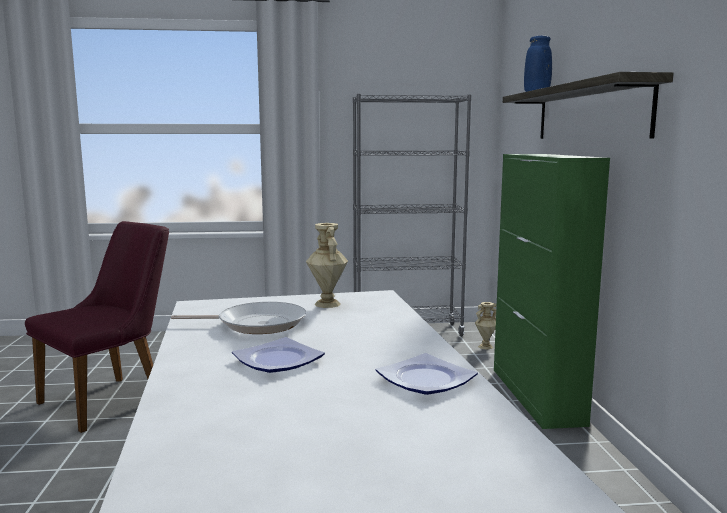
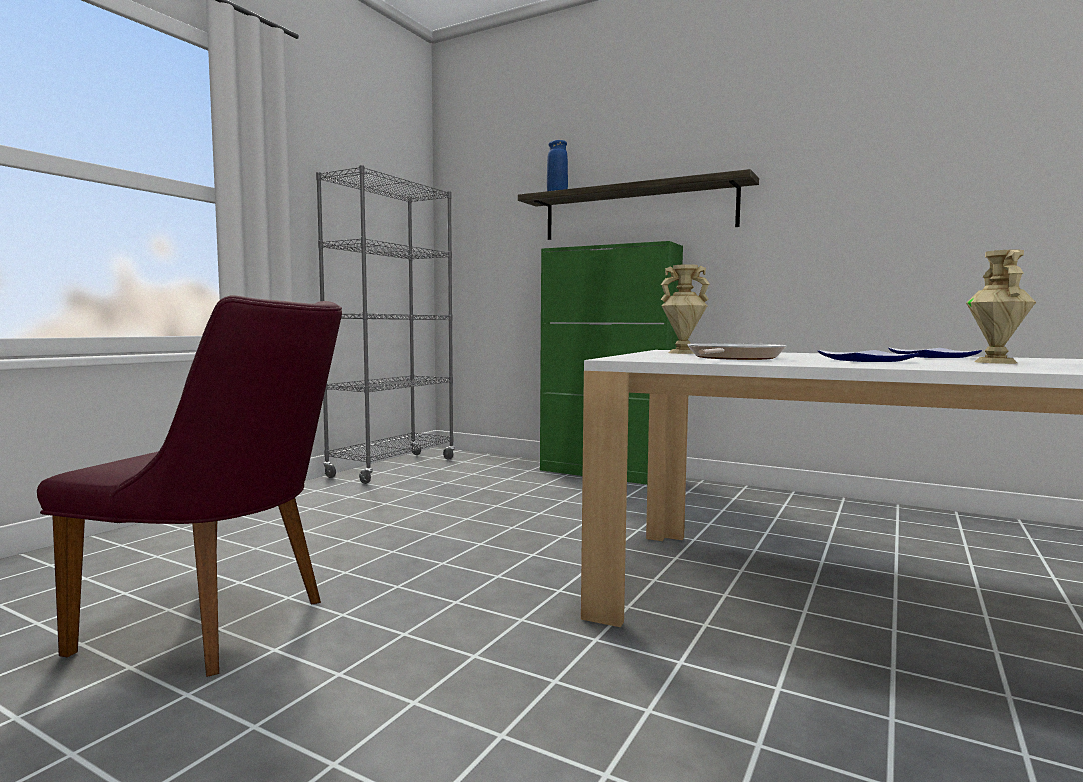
camera: 55 degrees left, 5 degrees down
(112, 398) = (224, 626): purple chair -> purple chair turned 120 degrees clockwise
(485, 347) = (488, 460): beige vase -> beige vase (996, 362)

